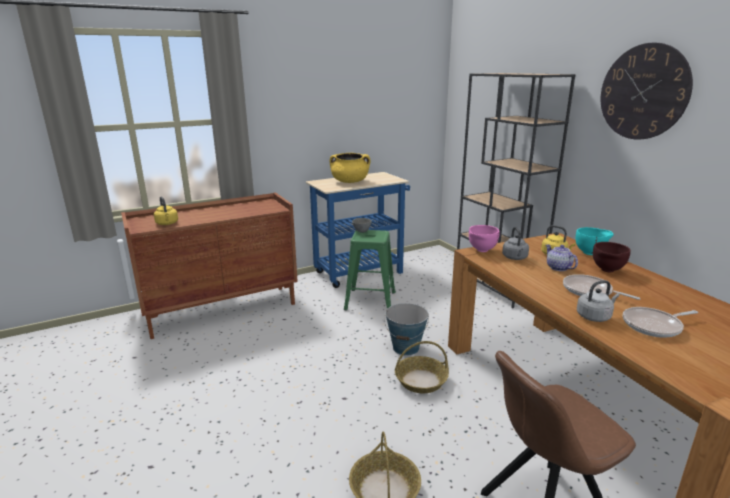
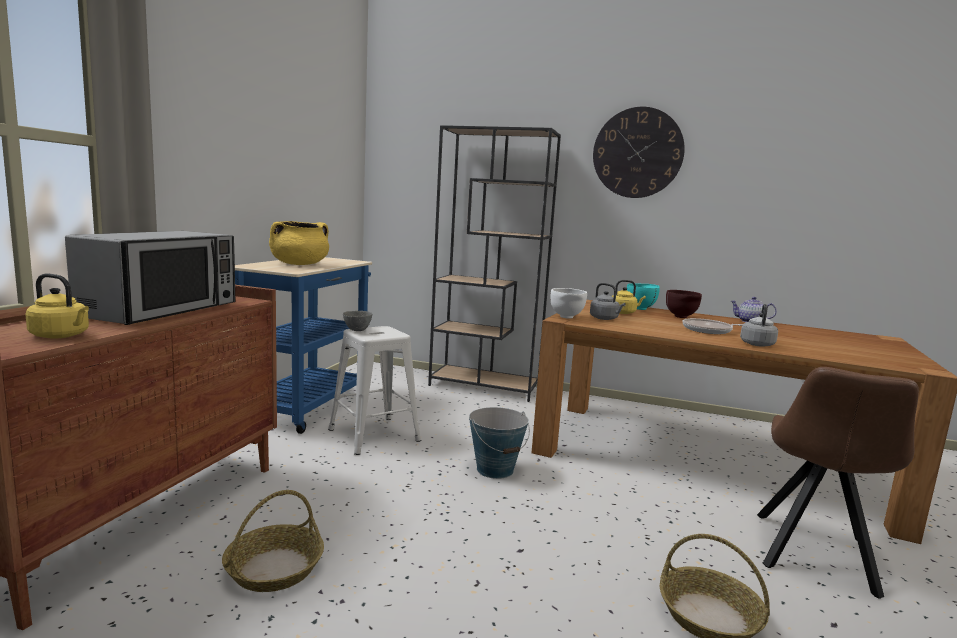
camera: 45 degrees left, 10 degrees down
(229, 212) = (162, 310): none -> microwave
(370, 301) = (374, 435): green stool -> white stool
(421, 380) = (562, 495): basket -> basket (274, 568)
(481, 251) = (567, 317): pink bowl -> white bowl
(558, 268) = (650, 320): teapot -> teapot (750, 321)
(654, 326) = (794, 342): frying pan -> none

